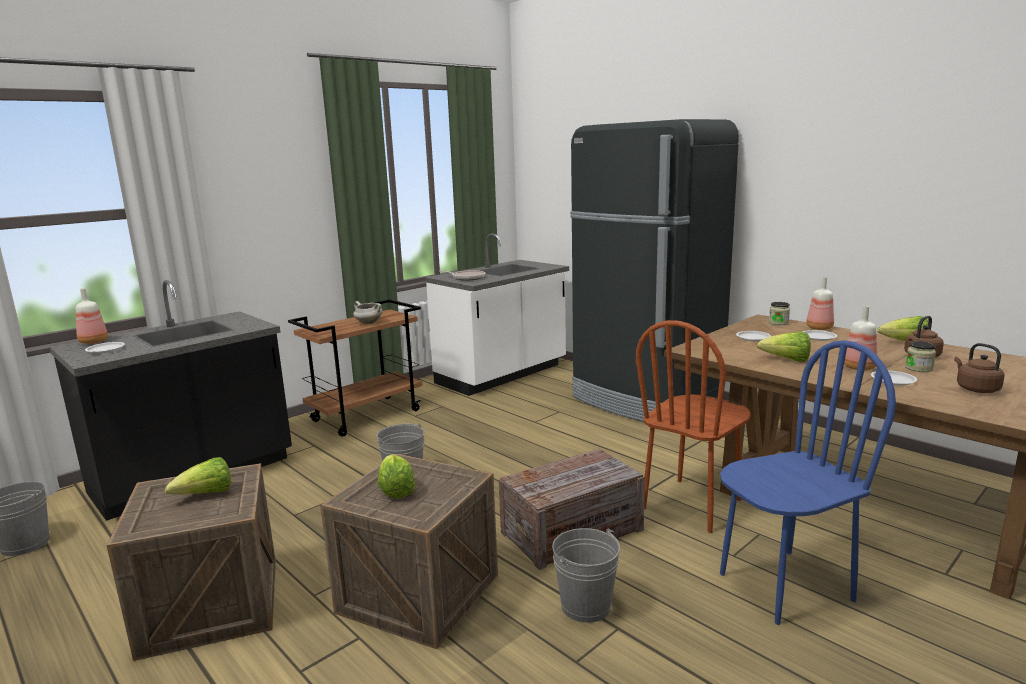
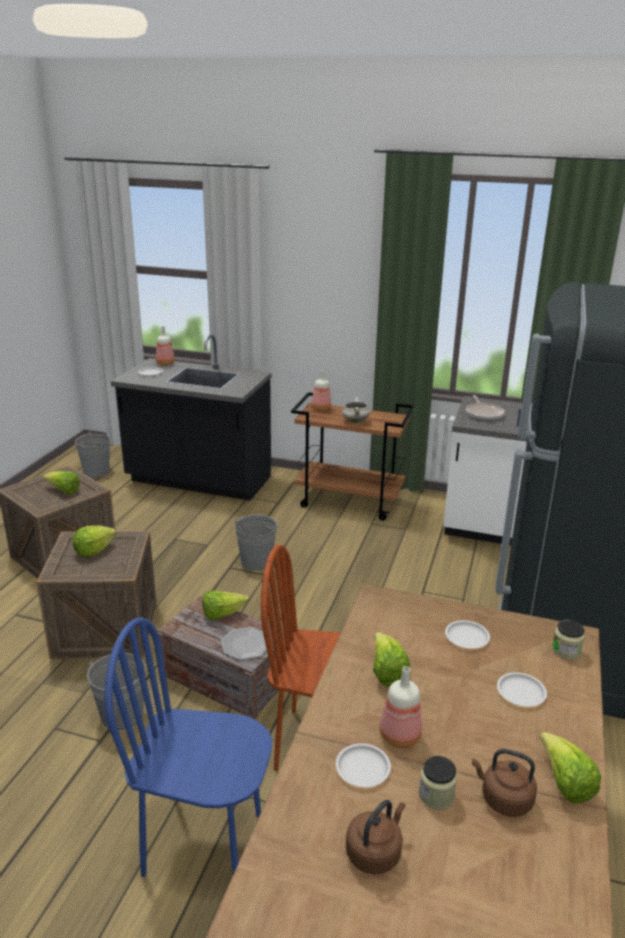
camera: 60 degrees right, 10 degrees up
(543, 472) = (222, 614): none -> lettuce
(601, 469) = (245, 644): none -> plate
(784, 586) = (203, 842): blue chair -> blue chair turned 150 degrees clockwise
(819, 328) = (573, 691): bottle -> bottle (320, 408)

